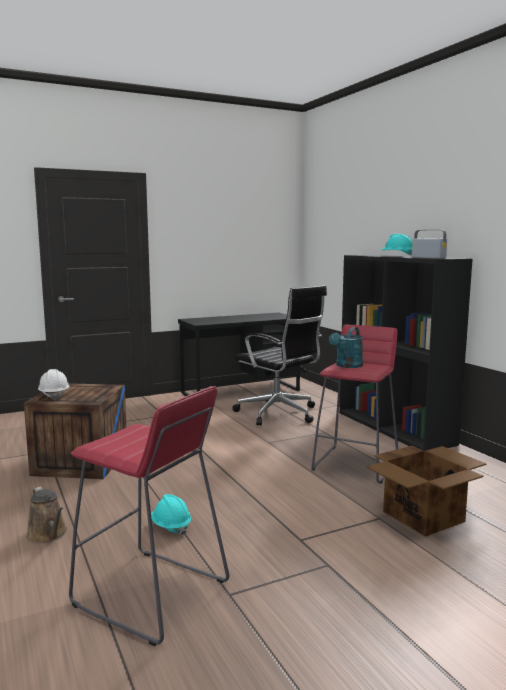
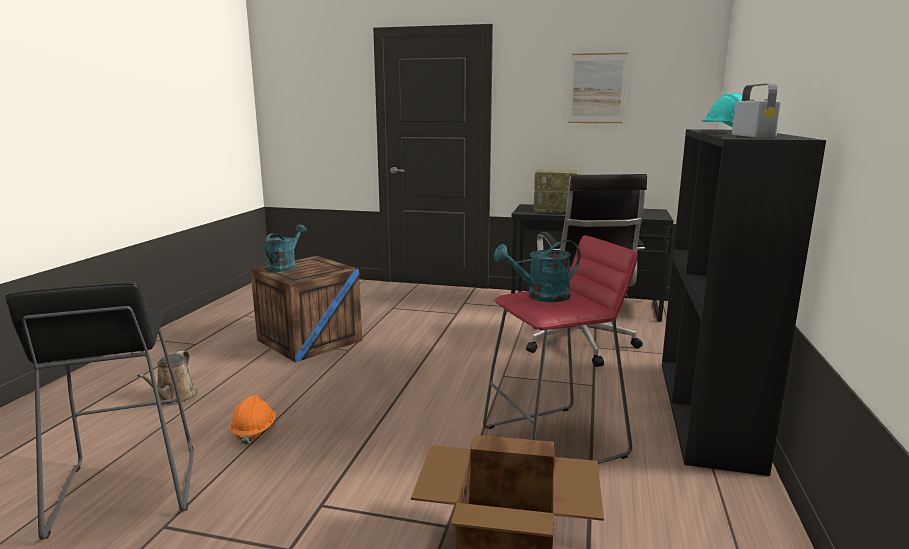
camera: 40 degrees right, 5 degrees up
(54, 395) = (285, 266): white hard hat -> turquoise watering can
(151, 594) = (125, 489): red stool -> black stool
(170, 526) = (254, 431): turquoise hard hat -> orange hard hat
(217, 320) = (556, 210): none -> radio
(226, 227) = (597, 88): none -> picture

